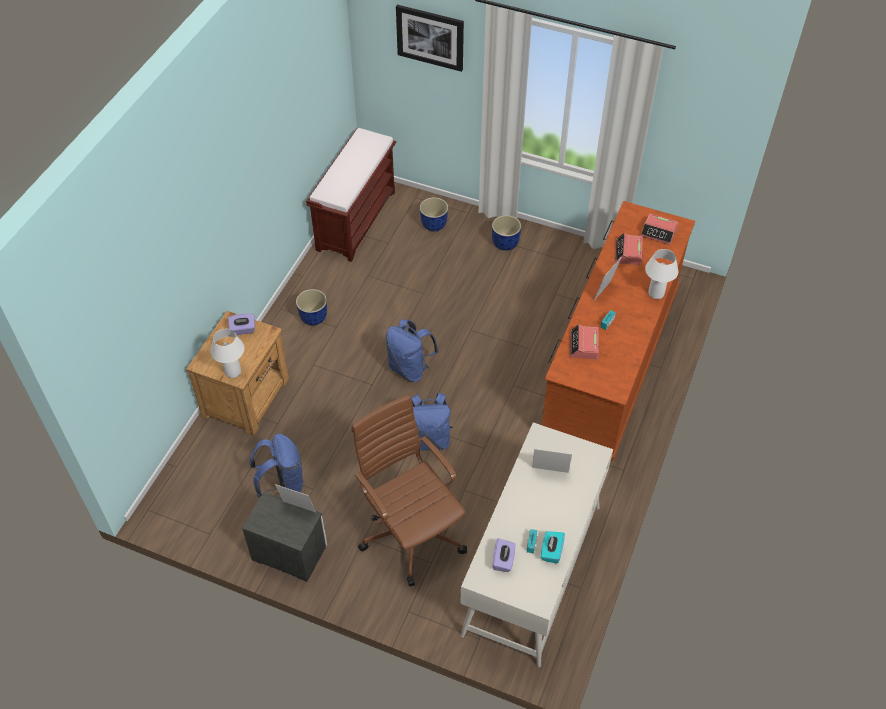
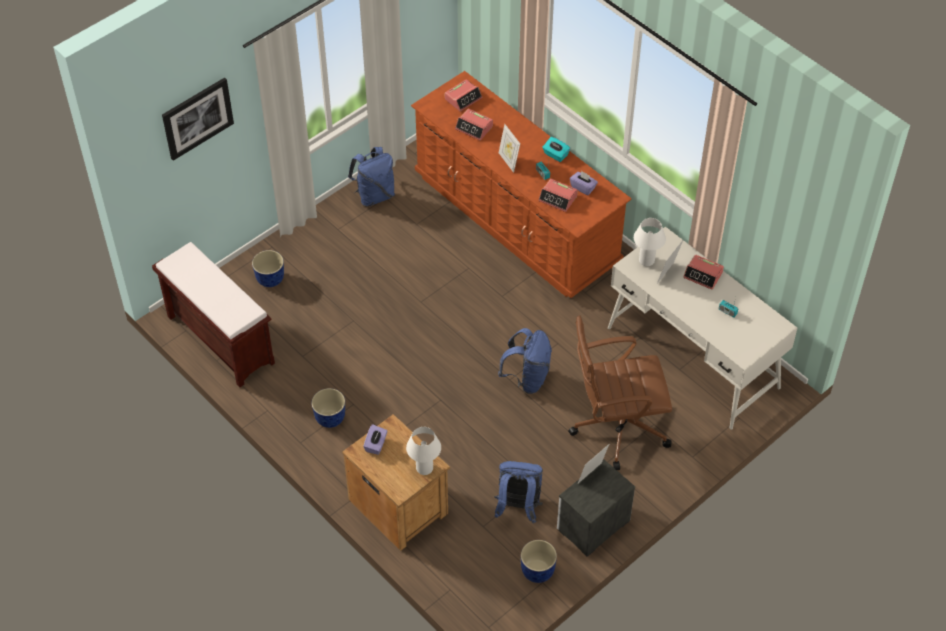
camera: 65 degrees left, 0 degrees up
(410, 368) = (439, 364): blue backpack -> blue backpack (374, 195)
(503, 560) = (734, 335): purple tissue box -> purple tissue box (583, 187)
(505, 243) = (331, 234): blue planter -> blue planter (538, 570)
(551, 551) = (740, 302): turquoise tissue box -> turquoise tissue box (555, 155)
(567, 505) = (703, 275): none -> alarm clock
(656, 293) = (529, 130): white table lamp -> white table lamp (646, 260)

